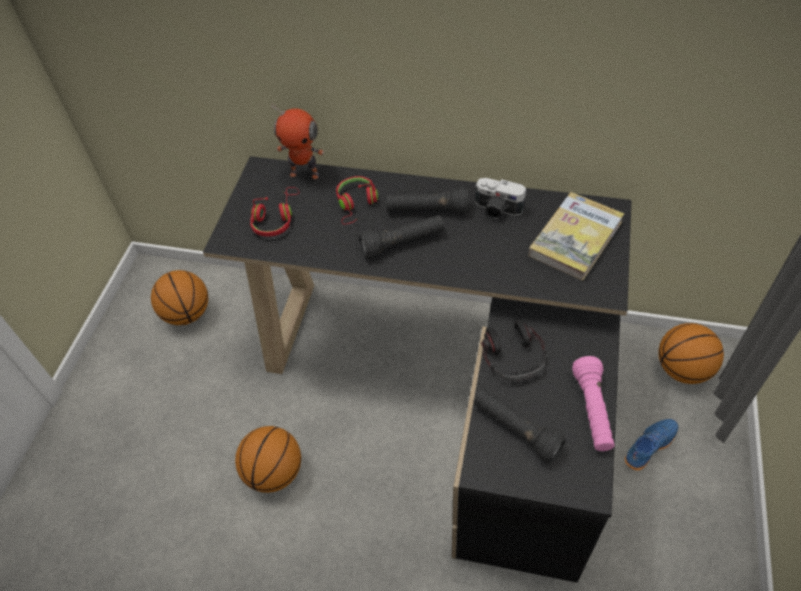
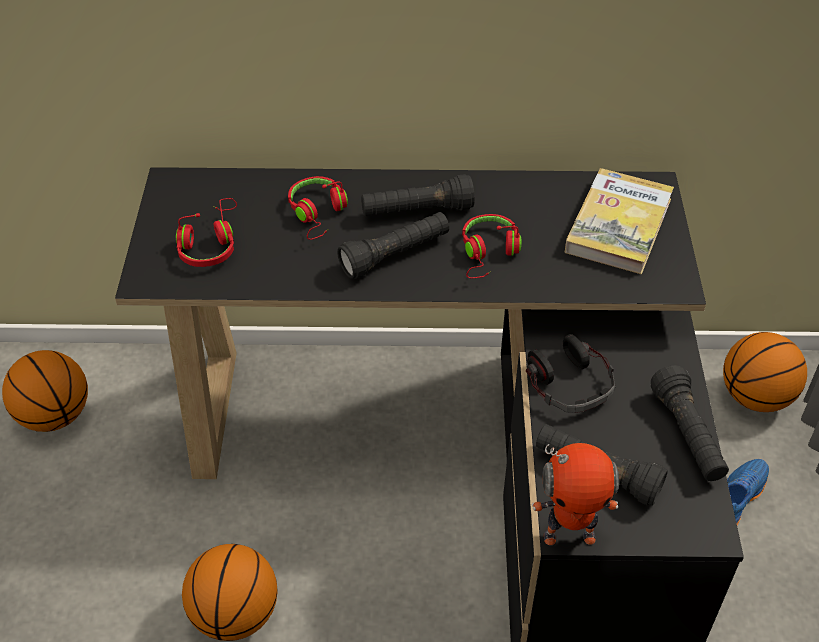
camera: 15 degrees left, 5 degrees down
(305, 173) = (235, 181): toy robot -> toy robot (569, 534)
(471, 249) = (489, 253): none -> red headphones
(497, 210) = (509, 201): camera -> none
(592, 411) = (687, 435): pink flashlight -> black flashlight

